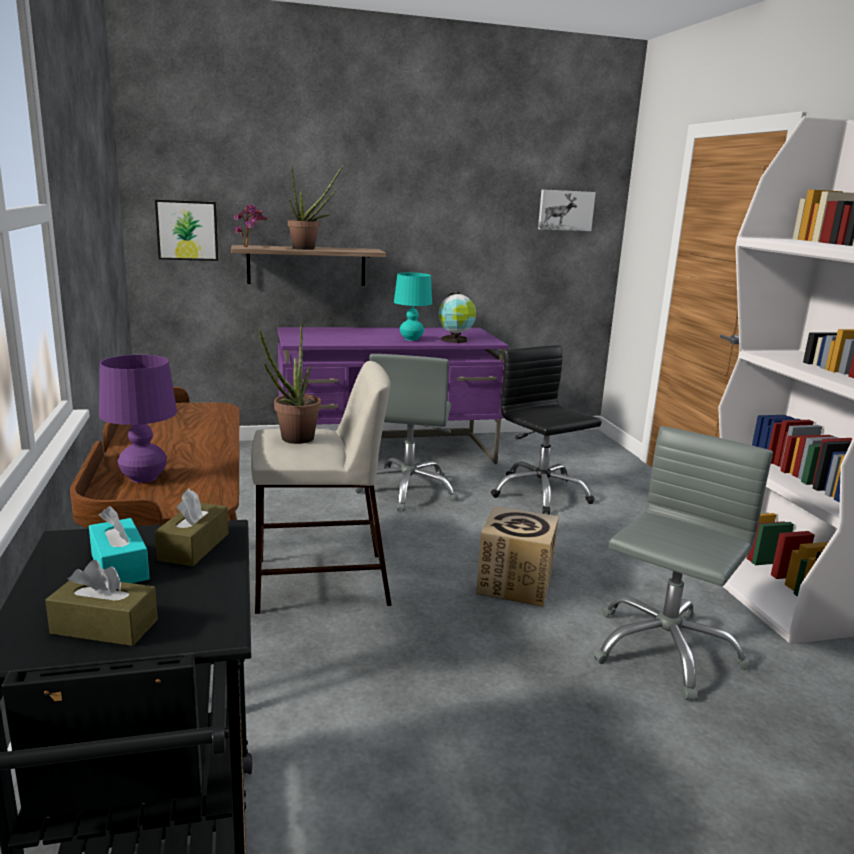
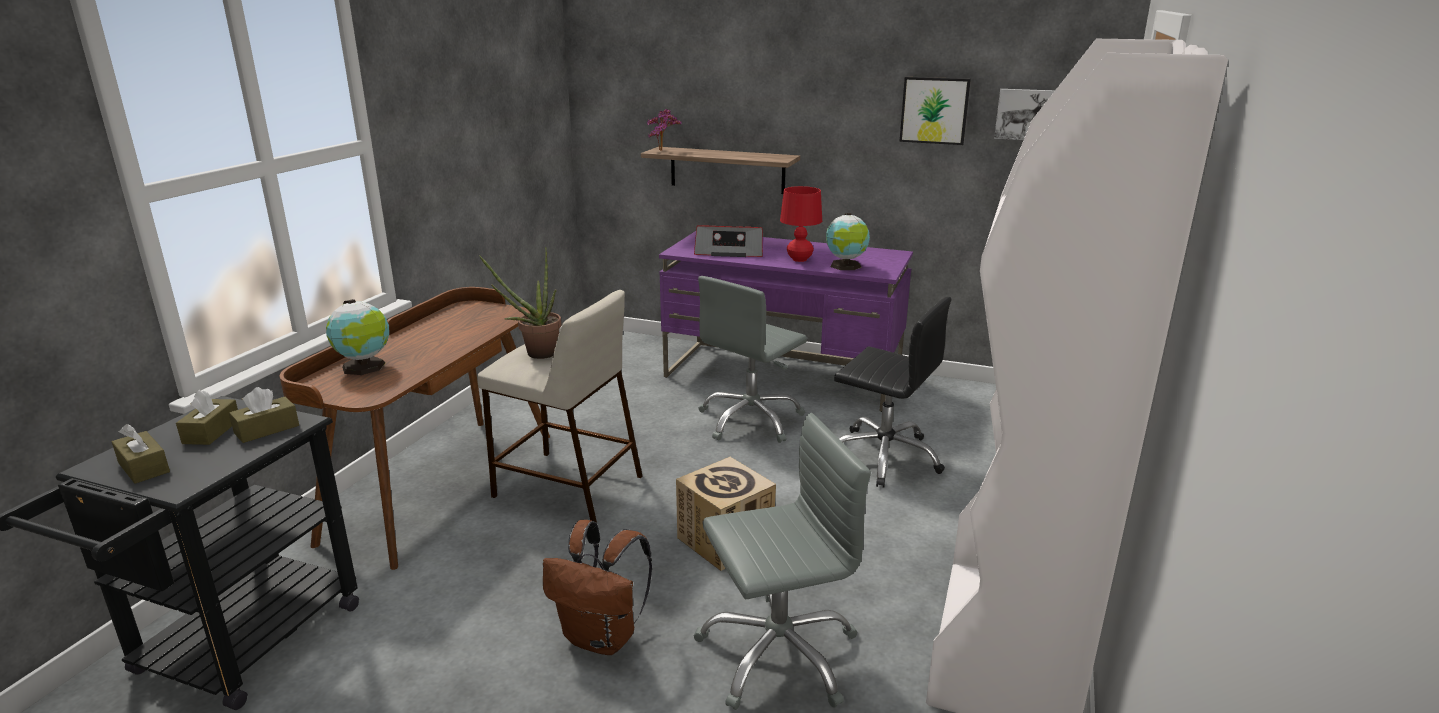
camera: 35 degrees right, 5 degrees up
(119, 567) = (211, 431): turquoise tissue box -> brown tissue box
(143, 478) = (364, 367): purple table lamp -> globe
(187, 230) = (621, 131): picture -> picture (934, 110)
(309, 249) = (717, 155): potted plant -> none
(343, 339) = (729, 252): none -> radio
(411, 339) = (799, 259): turquoise table lamp -> red table lamp
(528, 691) = (603, 637): none -> brown backpack
(540, 493) = (884, 457): black office chair -> black office chair turned 120 degrees clockwise

